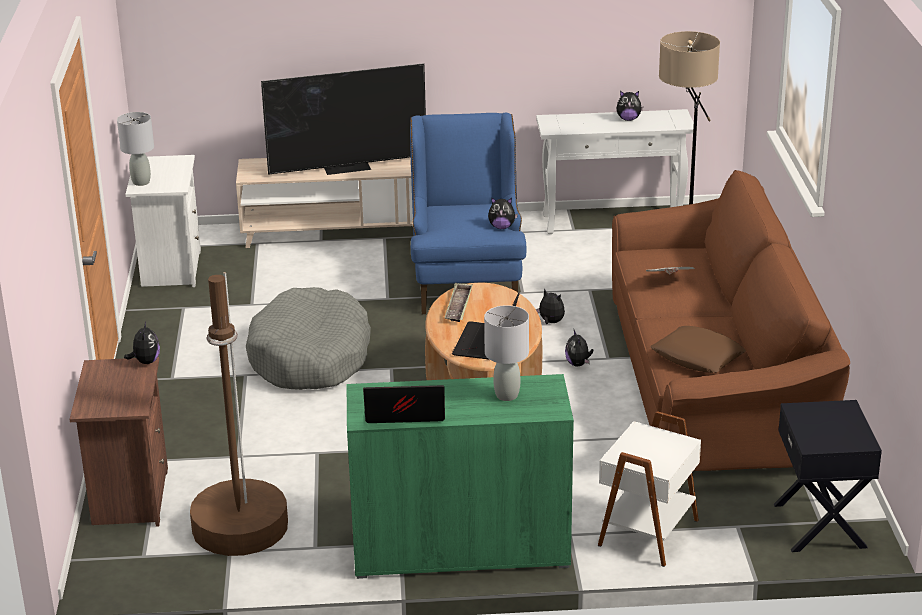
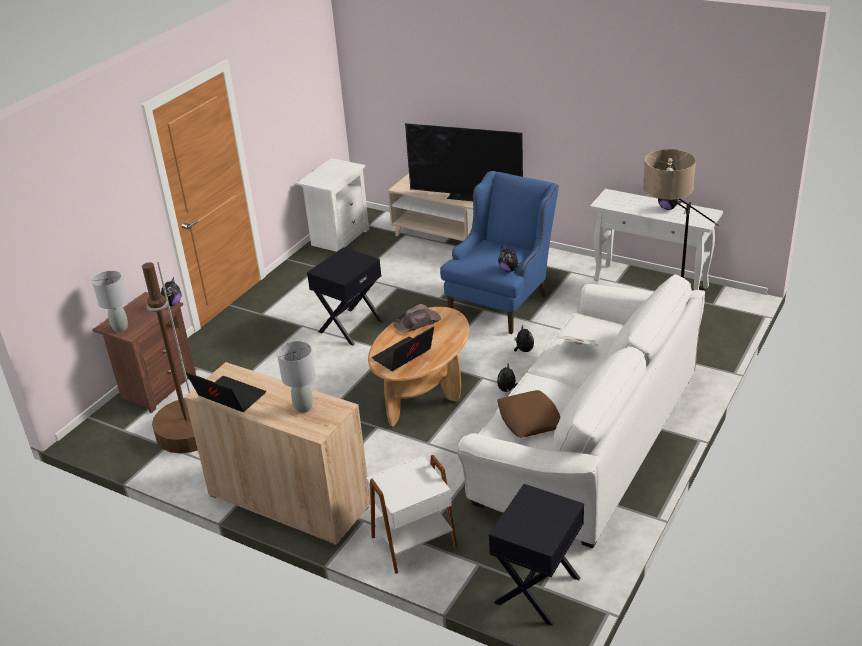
camera: 35 degrees right, 5 degrees up
(141, 182) = (313, 177): grey table lamp -> grey table lamp (120, 328)
(310, 357) = (350, 326): grey dog bed -> black side table
(459, 306) = (418, 322): tray -> brown hat
(460, 548) = (289, 500): green cabinet -> beige cabinet
(712, 381) = (586, 437): brown sofa -> white sofa

